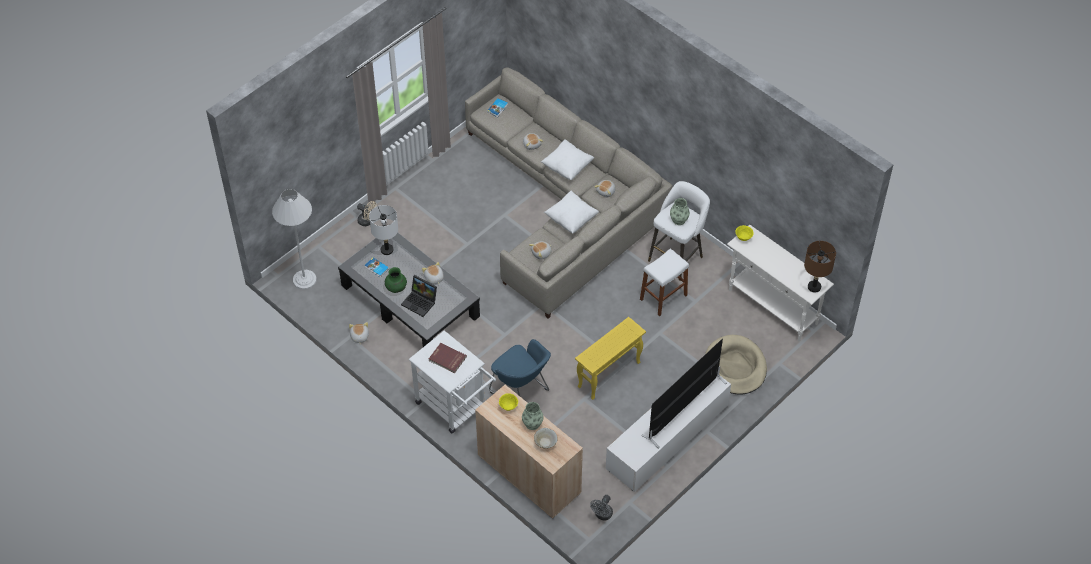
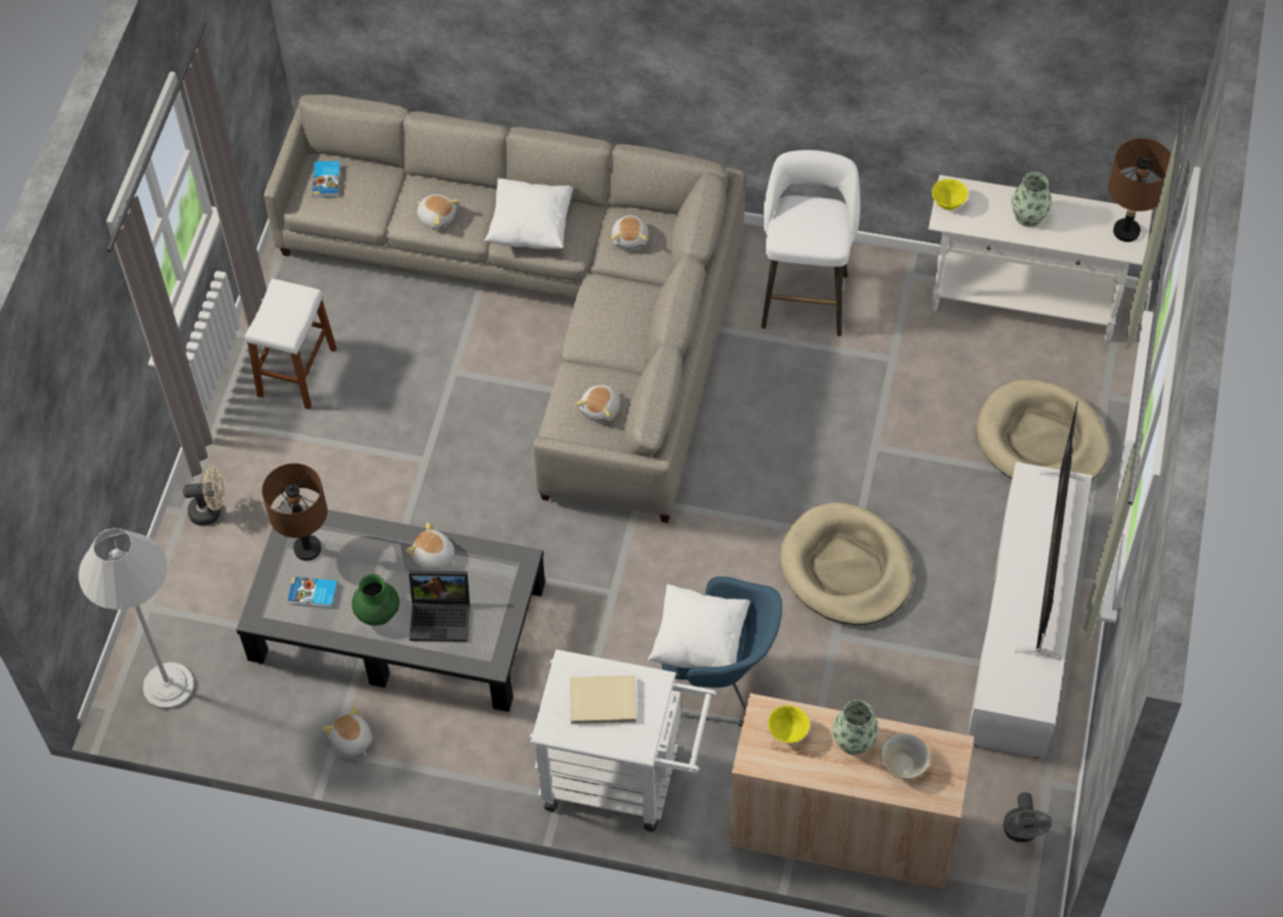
camera: 30 degrees left, 5 degrees up
(386, 250) = (307, 549): white table lamp -> brown table lamp
(447, 359) = (603, 702): red book -> beige book
(571, 219) = (607, 319): white pillow -> white pillow (699, 642)
(609, 375) = (846, 568): yellow side table -> beige dog bed
(663, 297) = (835, 380): white stool -> white stool (297, 372)
(679, 220) = (813, 226): vase -> vase (1029, 216)

